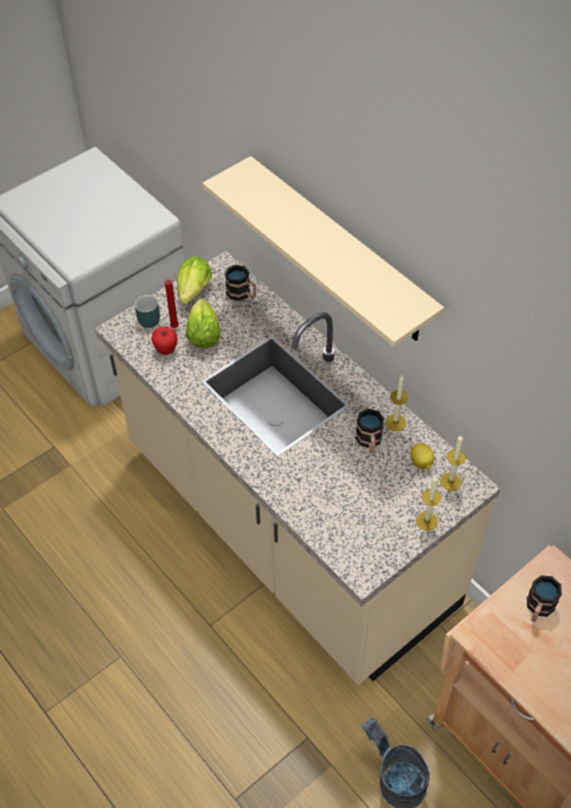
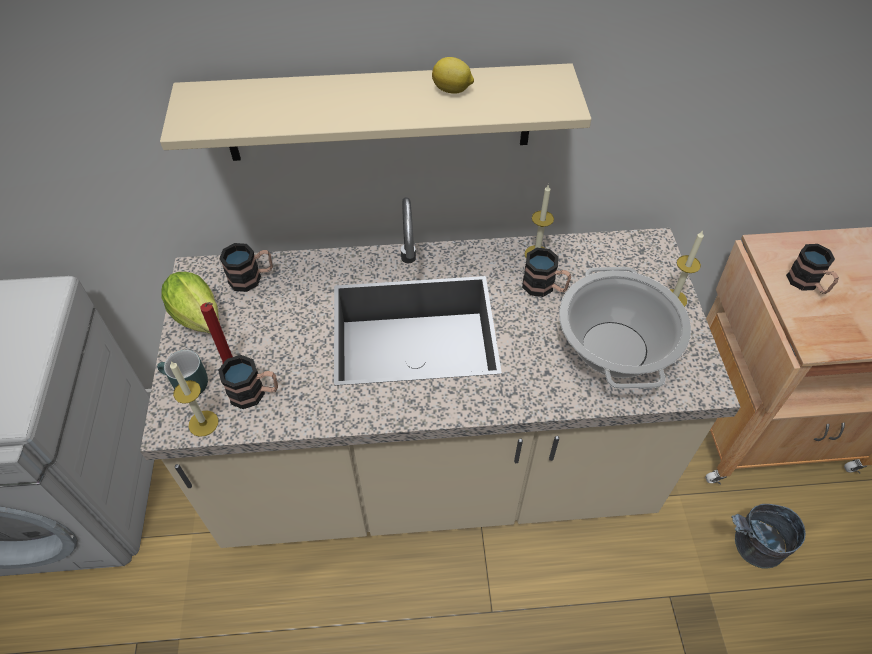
camera: 55 degrees left, 0 degrees up
(166, 350) = (254, 393): apple -> mug
(203, 333) = (267, 343): lettuce -> none
(349, 507) = (614, 349): none -> cooking pot
(421, 463) = (601, 264): lemon -> lemon (452, 90)
(450, 481) = (638, 256): candle -> candle (203, 423)

